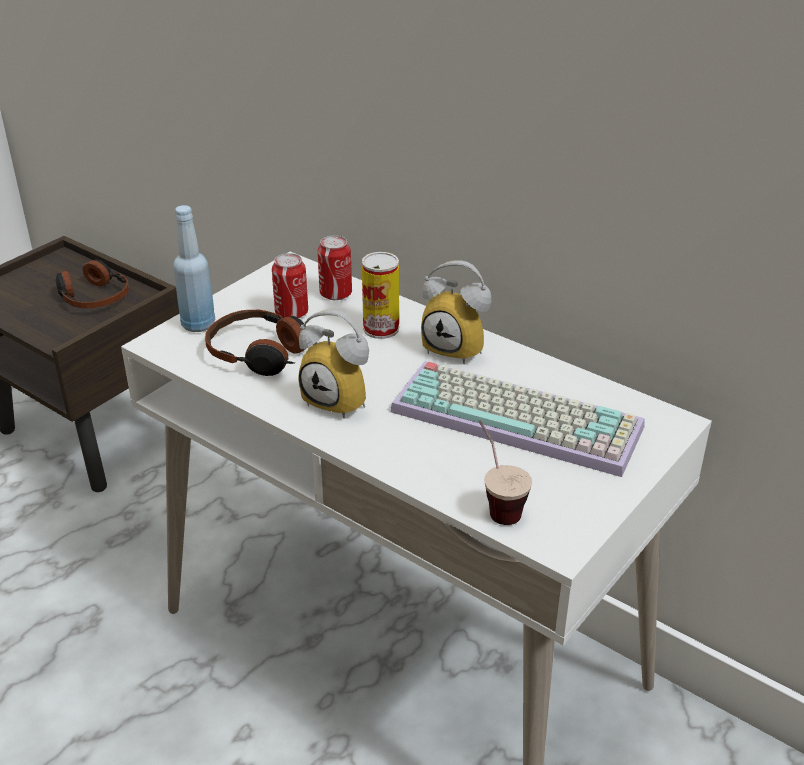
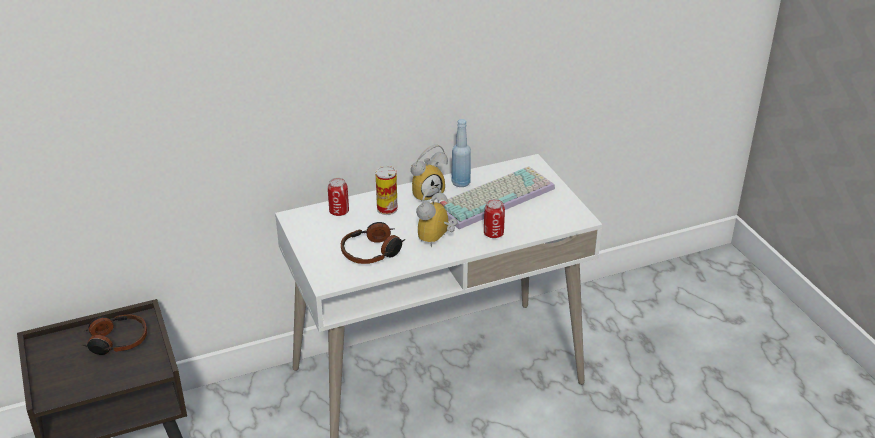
camera: 60 degrees left, 0 degrees up
(198, 325) = (322, 264): blue bottle -> blue bottle (461, 183)
(291, 313) = (343, 231): can -> can (493, 233)
(342, 400) = (437, 239): alarm clock -> alarm clock turned 150 degrees clockwise
(496, 503) = (546, 224): cup -> none

